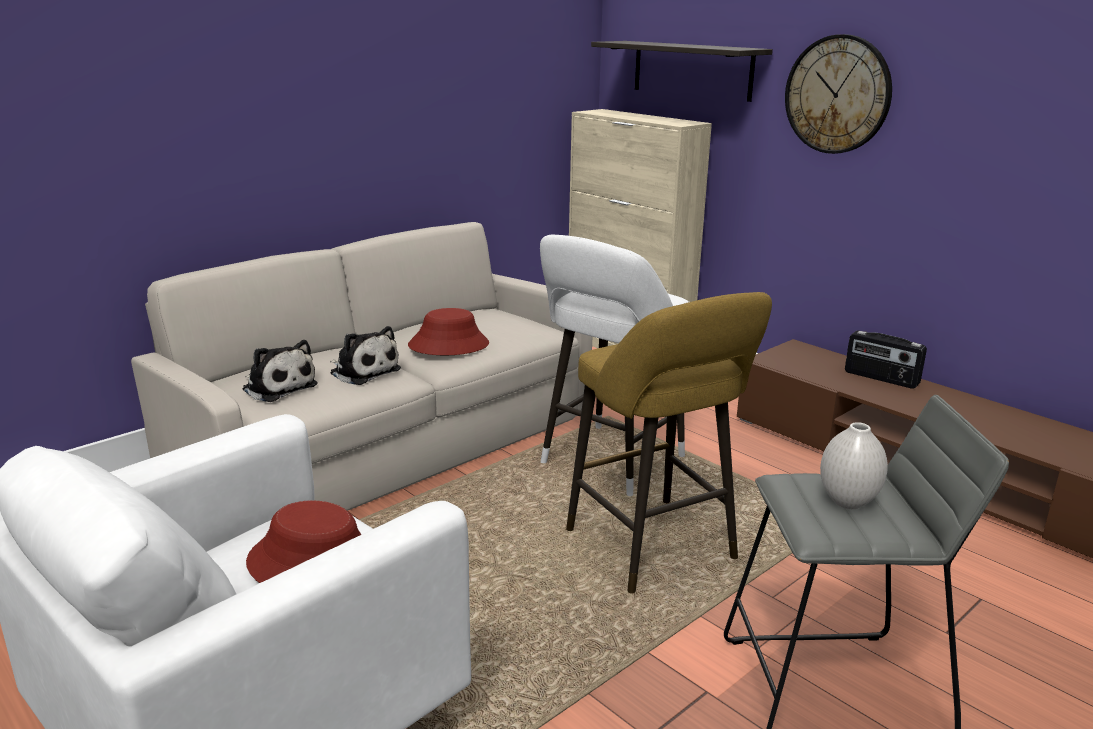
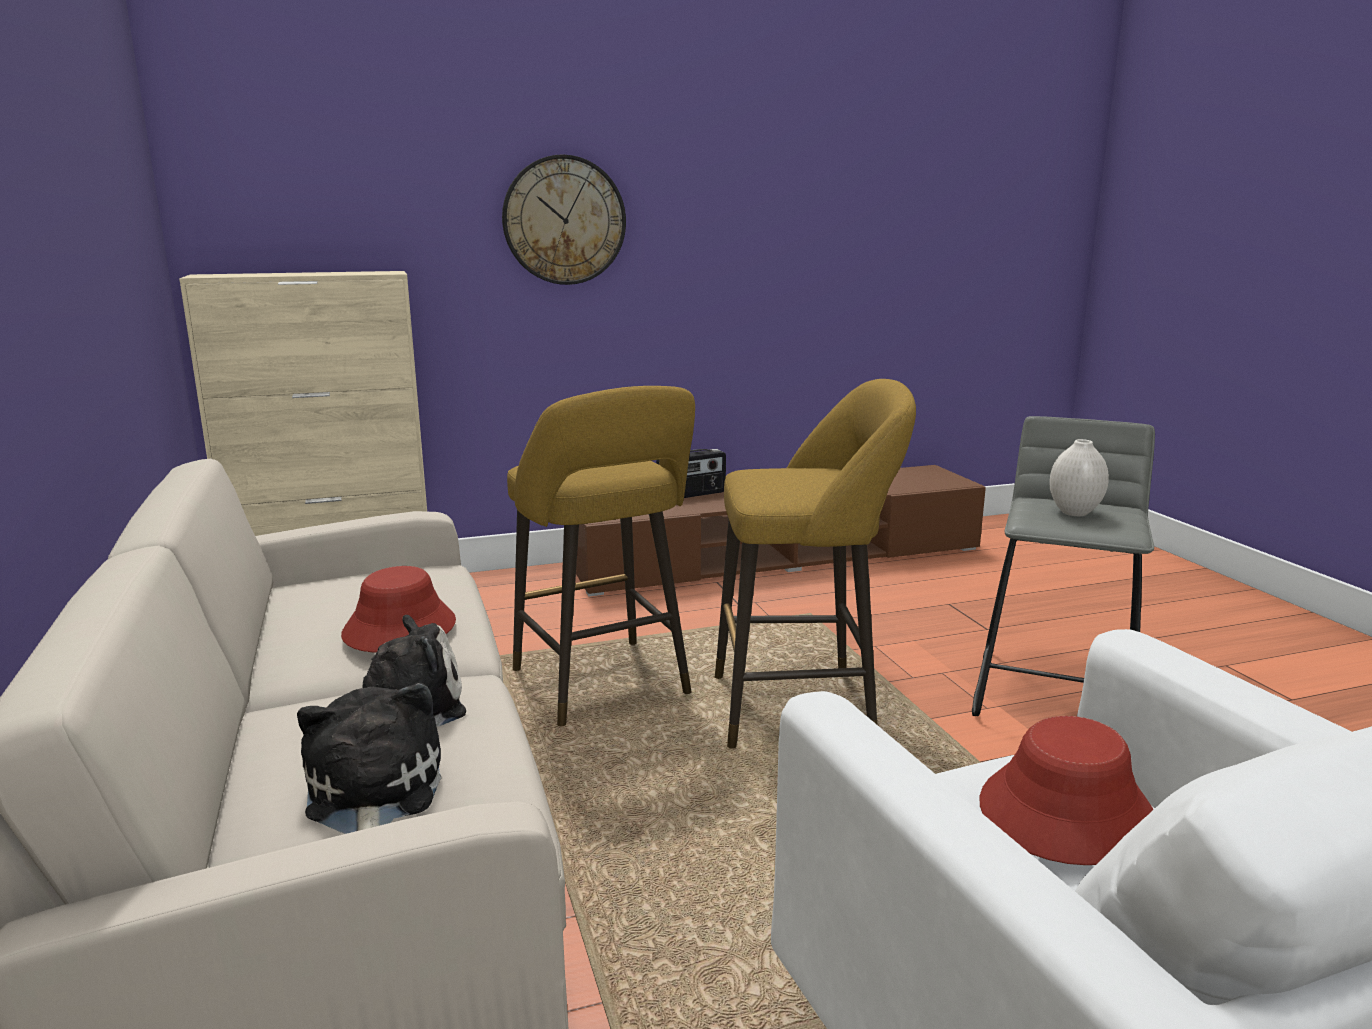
camera: 65 degrees left, 5 degrees down
(278, 387) = (371, 794): plush toy -> plush toy turned 75 degrees counterclockwise
(608, 463) = (604, 686): white stool -> yellow stool
(692, 70) = (350, 206): shelf -> none

